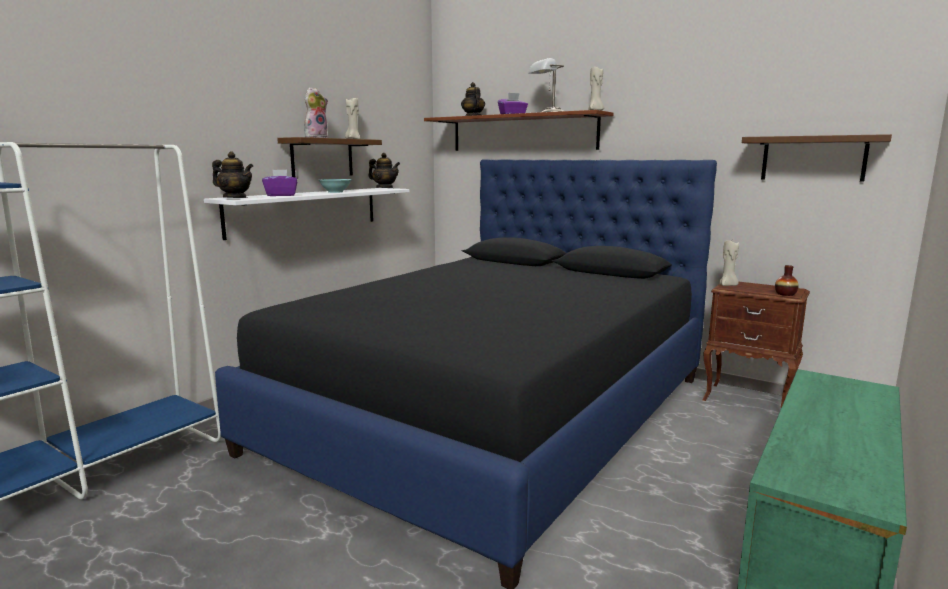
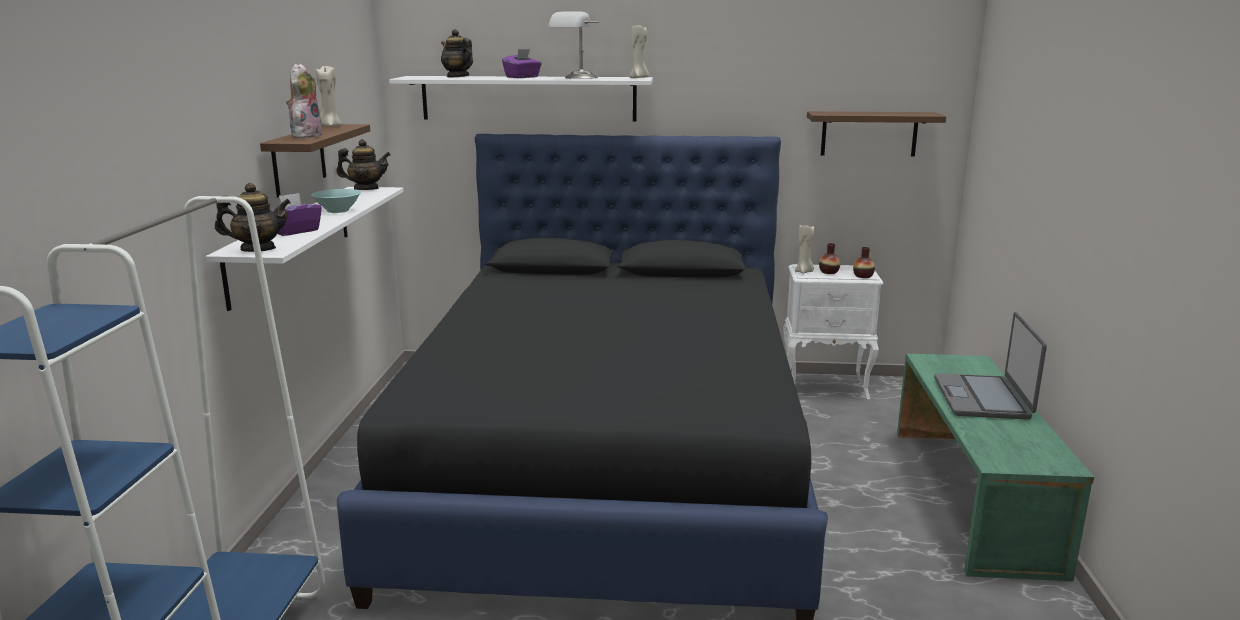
camera: 30 degrees left, 5 degrees up
(522, 133) = (528, 98): brown shelf -> white shelf
(748, 401) = (825, 387): brown nightstand -> white nightstand
(753, 288) = (829, 272): none -> vase
(841, 419) = (983, 398): none -> laptop

